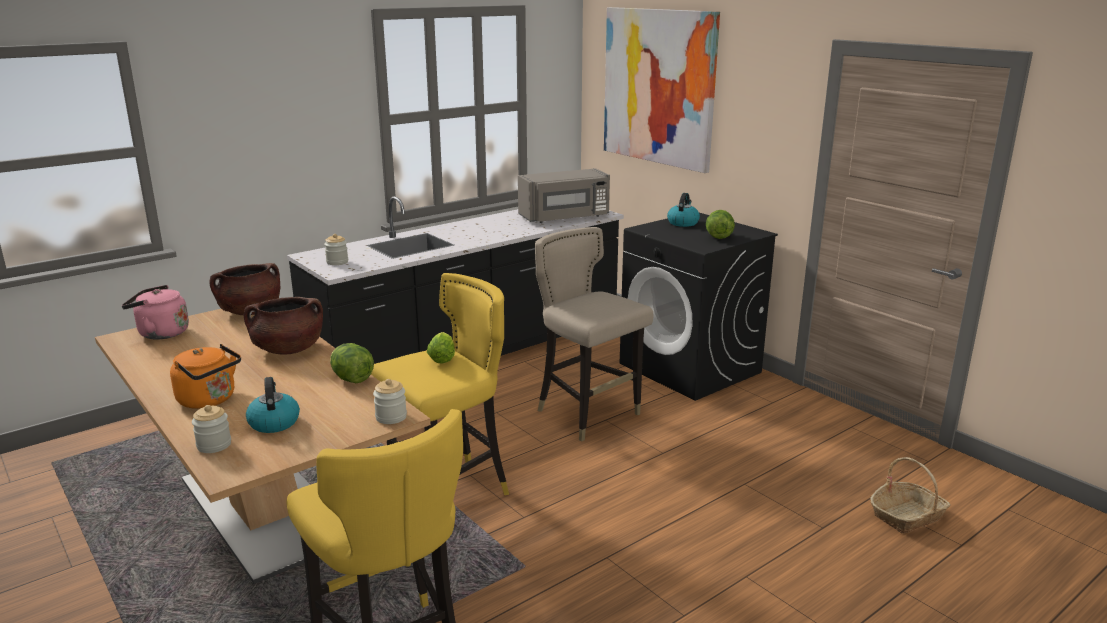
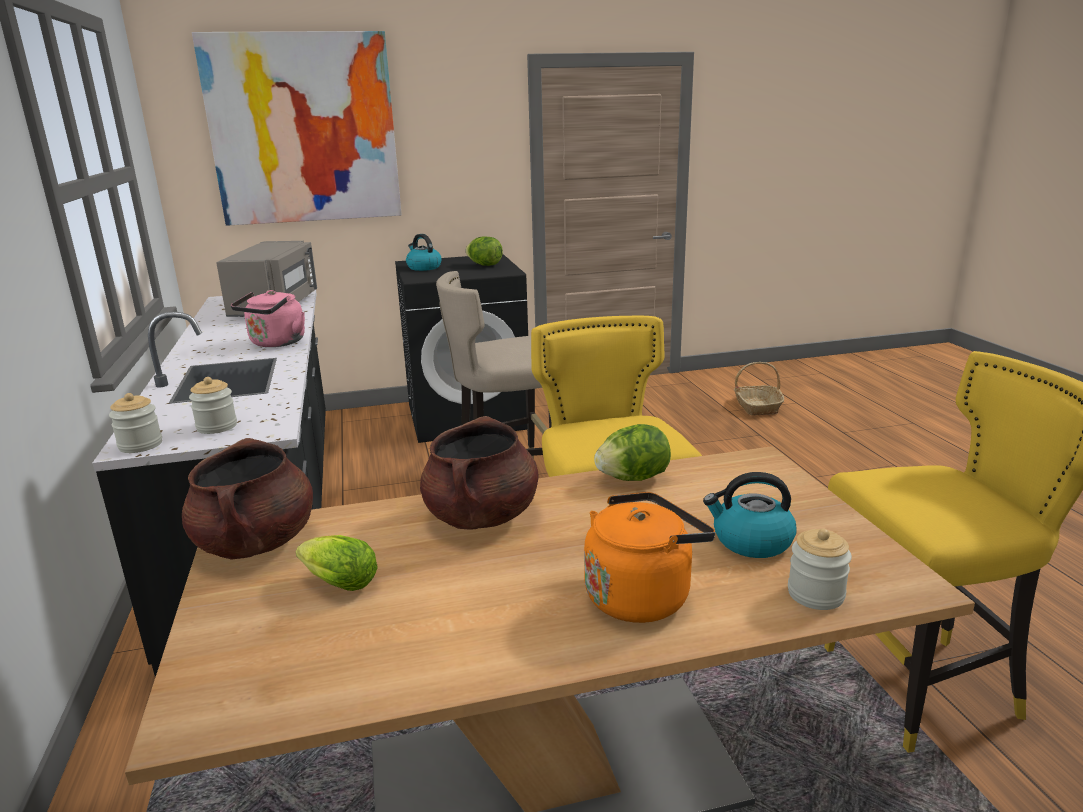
camera: 65 degrees left, 0 degrees up
(160, 333) = (242, 654): pink kettle -> pink kettle (275, 343)
(391, 417) = (763, 465): jar -> jar (140, 445)
(442, 358) = (597, 426): lettuce -> lettuce (336, 583)

